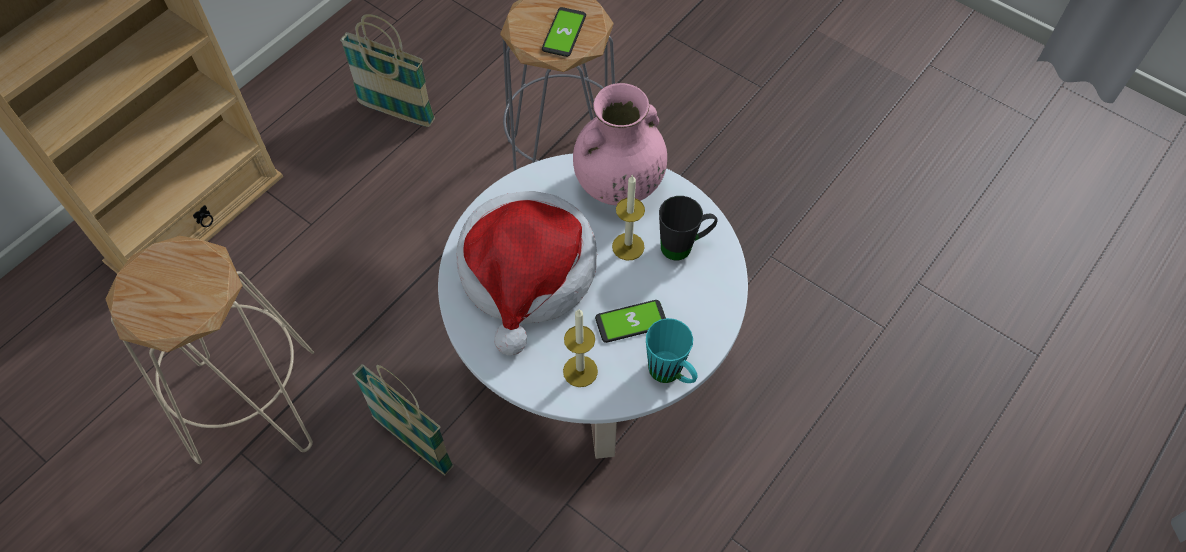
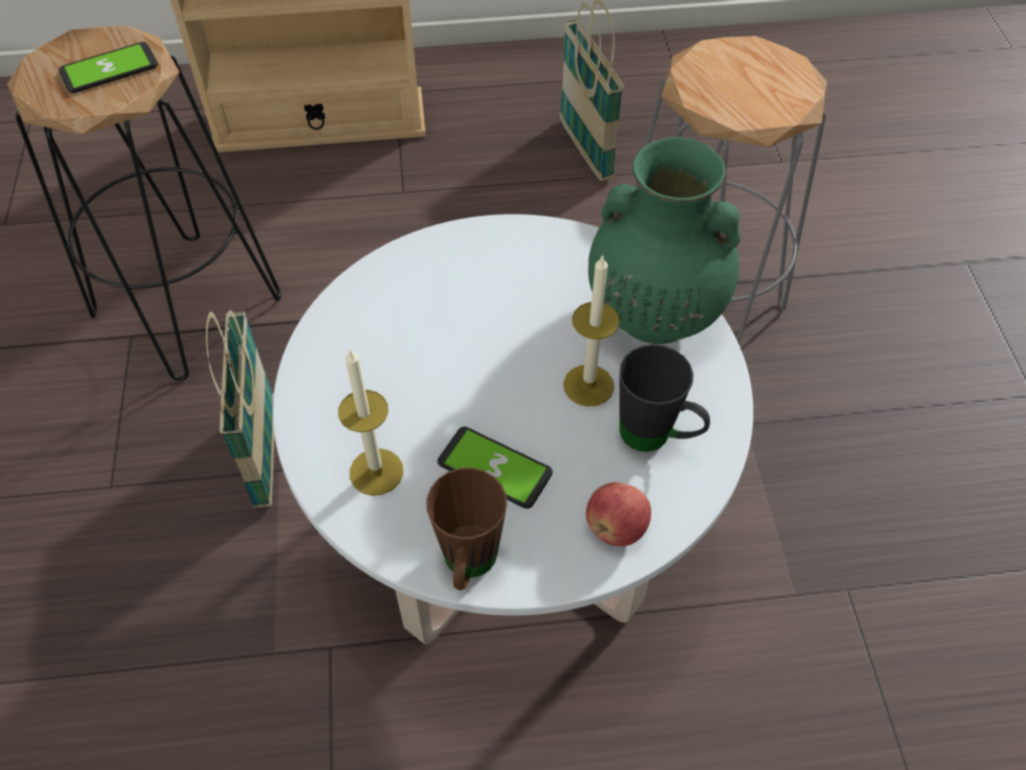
camera: 45 degrees right, 5 degrees down
(254, 405) = (186, 305): beige stool -> black stool
(527, 274) = (445, 326): hat -> none
(564, 33) = (743, 94): phone -> phone (109, 69)
(618, 186) = (652, 314): pink vase -> green vase
(671, 375) = (468, 567): turquoise mug -> brown mug
(711, 302) = (615, 527): none -> apple

